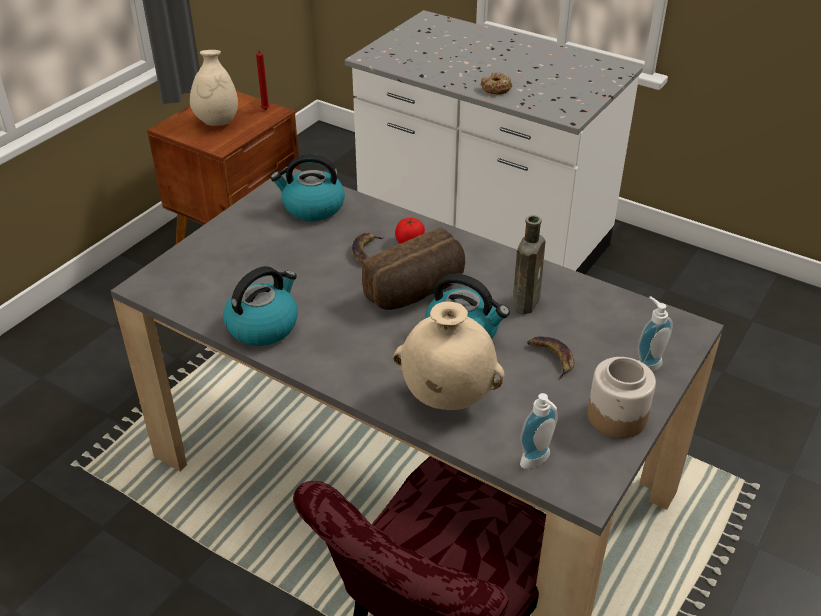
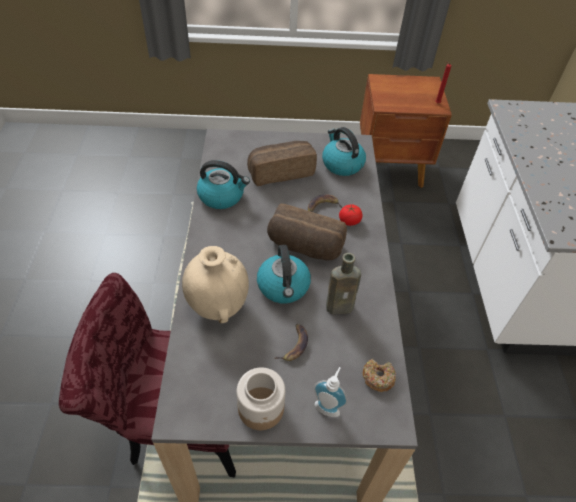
camera: 55 degrees right, 10 degrees up
(217, 122) = (403, 93): beige vase -> none
(272, 259) = (280, 171): none -> bread
(496, 88) = (545, 181): donut -> donut (378, 377)
(538, 462) = (190, 378): soap dispenser -> none

